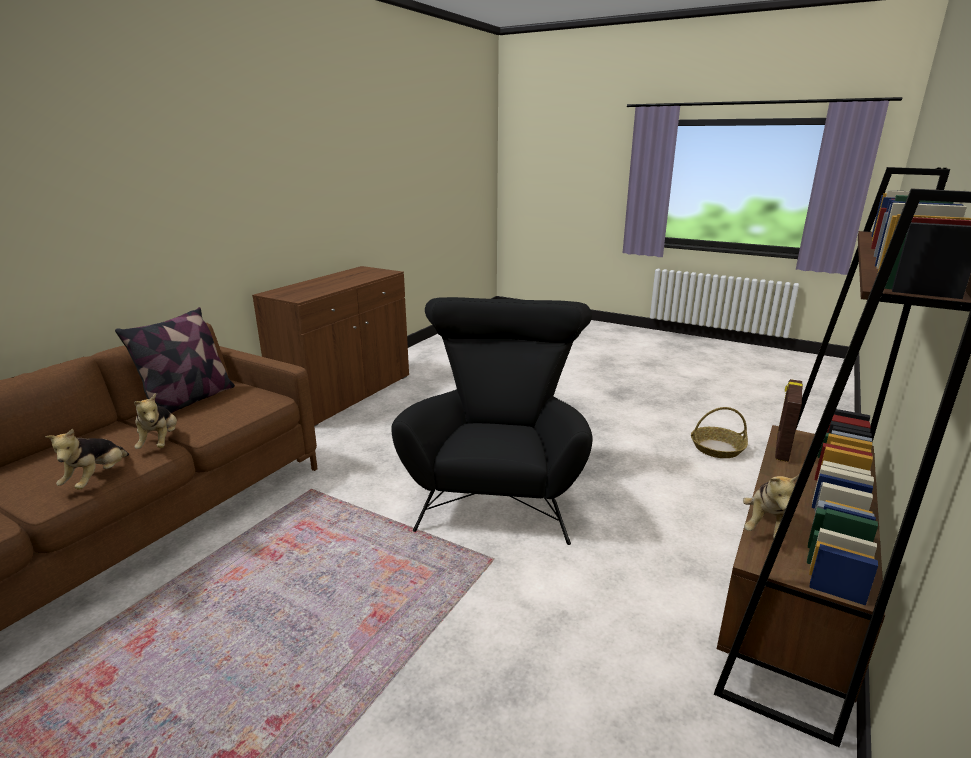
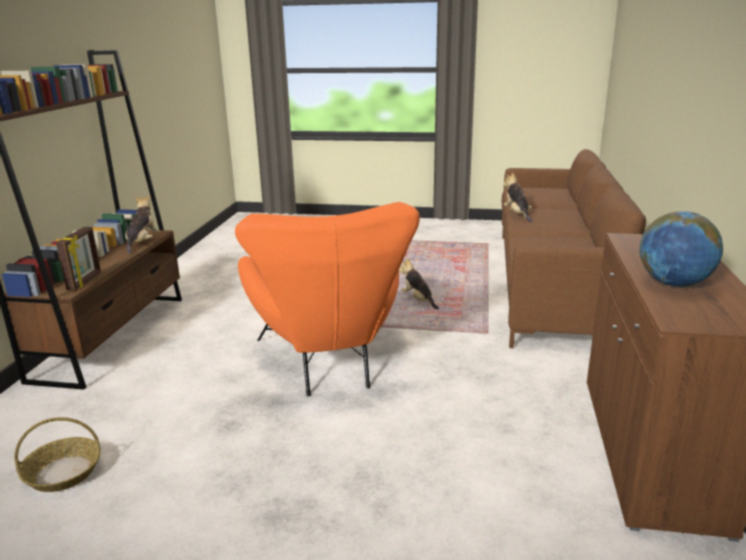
camera: 160 degrees right, 0 degrees up
(160, 442) = (532, 230): plush toy -> plush toy (418, 300)
(189, 401) = (581, 246): pillow -> none
(349, 280) = (674, 283): none -> globe
(497, 490) = (330, 364): black armchair -> orange armchair

